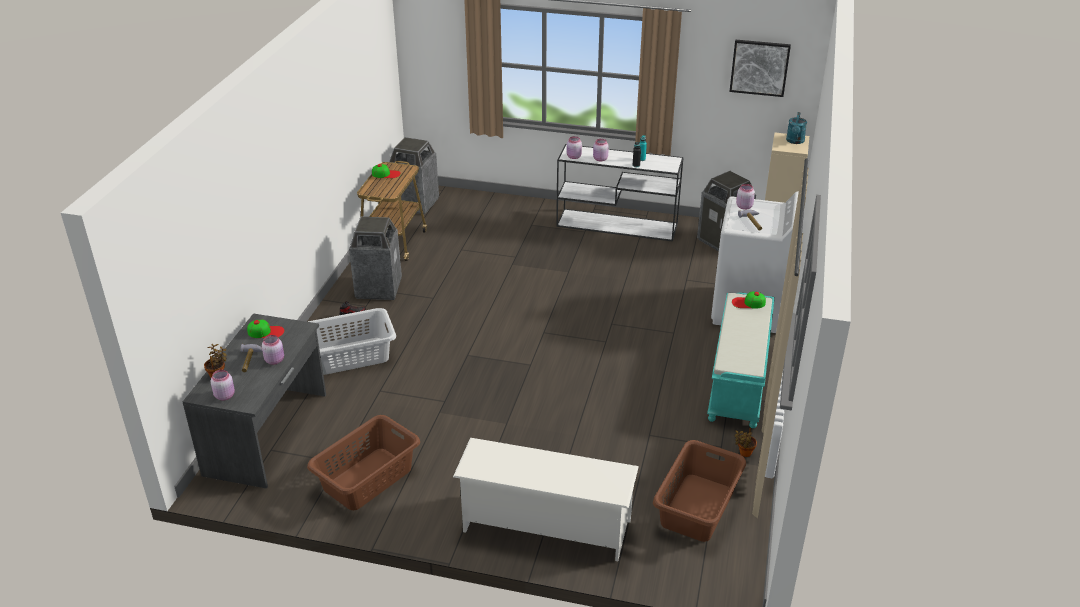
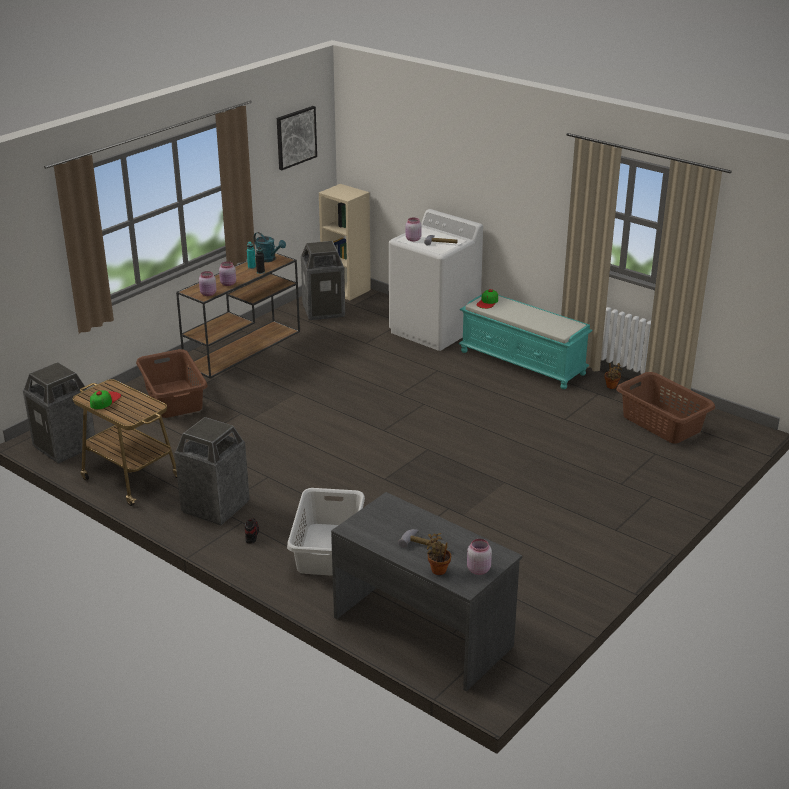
camera: 65 degrees left, 5 degrees down
(266, 332) = (376, 526): cap -> none
(275, 360) = (435, 528): pink jar -> none
(368, 479) = (536, 577): brown laundry basket -> brown laundry basket (174, 398)
(545, 526) = (650, 495): white shoe rack -> none
(618, 225) = (244, 348): white console table -> brown console table
(795, 141) = (343, 190): turquoise watering can -> turquoise watering can (269, 259)

